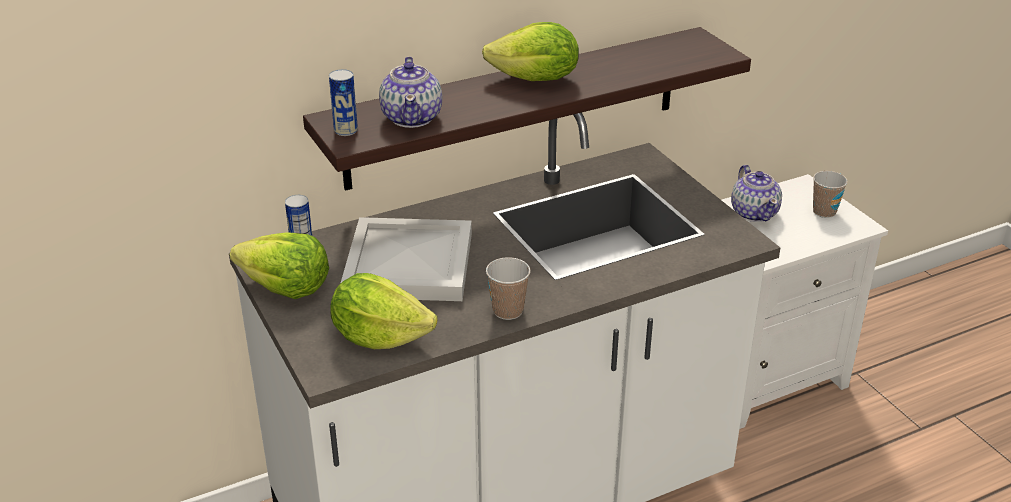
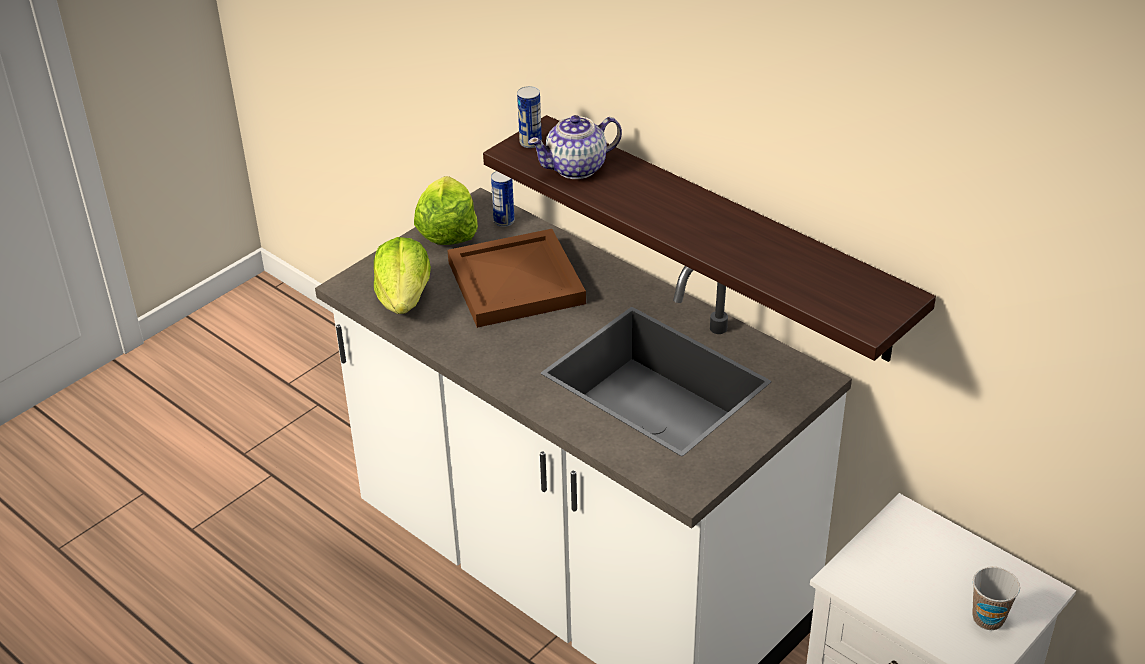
camera: 70 degrees right, 5 degrees up
(407, 265) = (513, 282): white tray -> brown tray
(508, 311) = (475, 357): cup -> none
(536, 80) = (704, 215): lettuce -> none
(754, 213) = (935, 553): teapot -> none

